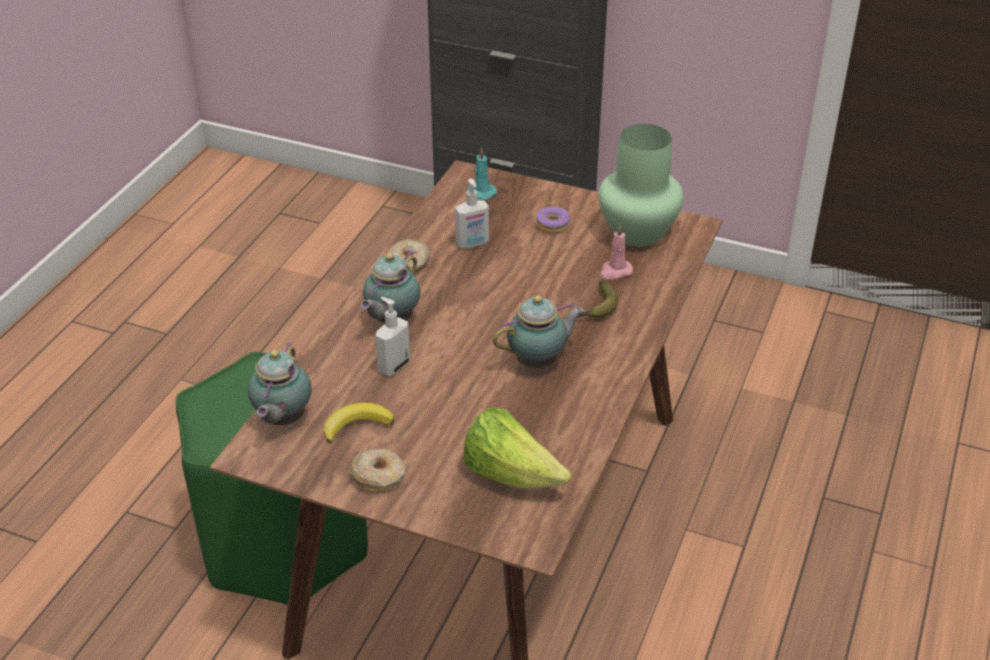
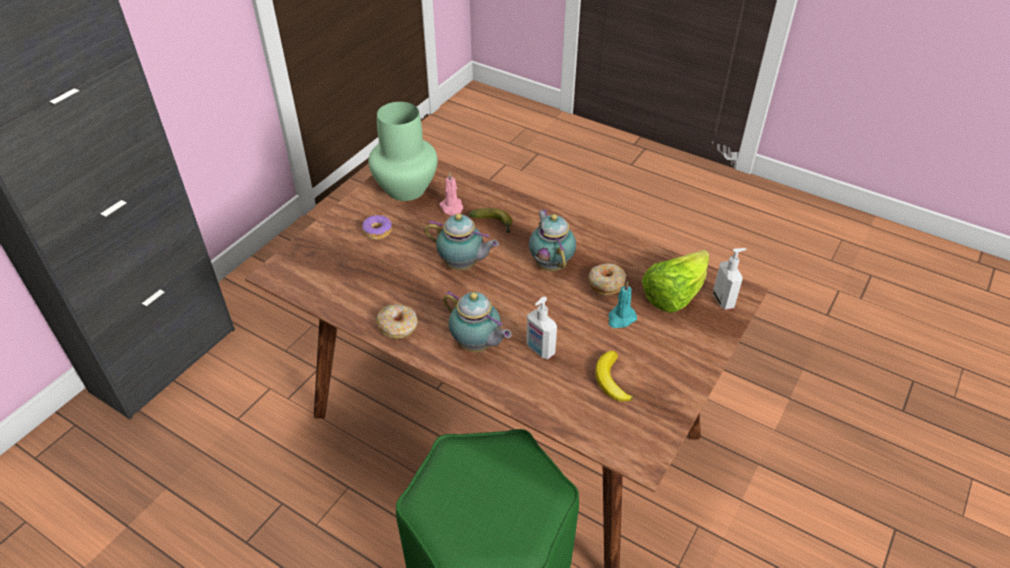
camera: 80 degrees left, 5 degrees up
(282, 420) = (599, 432): teapot -> teapot (463, 266)
(379, 477) = (673, 370): donut -> donut (606, 283)
(472, 244) = (384, 282): soap dispenser -> soap dispenser (724, 300)
(480, 192) = (308, 268): turquoise candle -> turquoise candle (621, 318)

